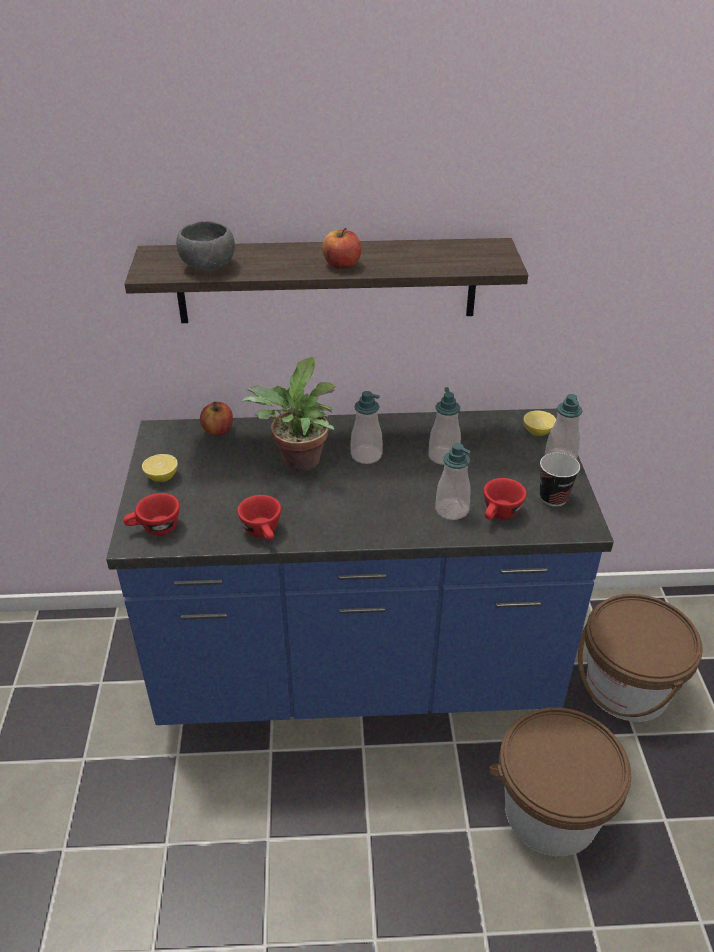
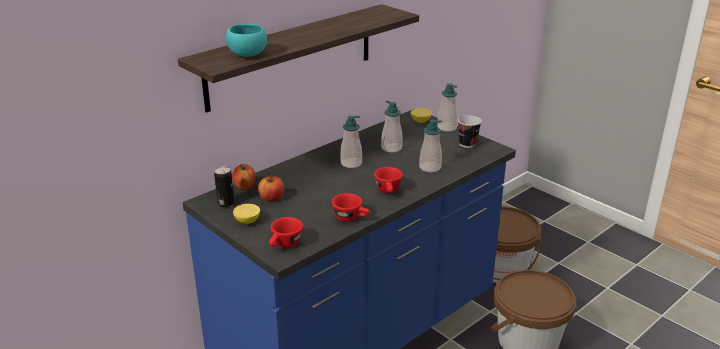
camera: 40 degrees left, 10 degrees down
(173, 443) = (226, 203): none -> can
(207, 266) = (247, 55): grey bowl -> turquoise bowl
(298, 463) = (319, 181): potted plant -> none
(341, 265) = (322, 34): apple -> apple (271, 198)
(499, 515) = (454, 160): red cup -> red cup (389, 191)

